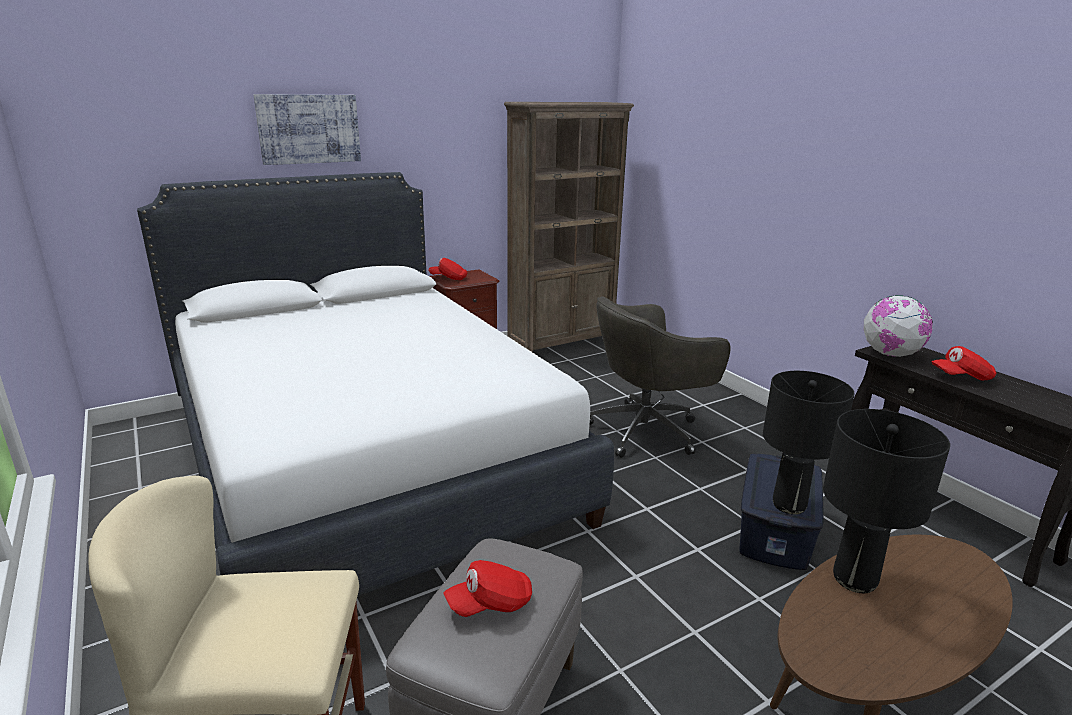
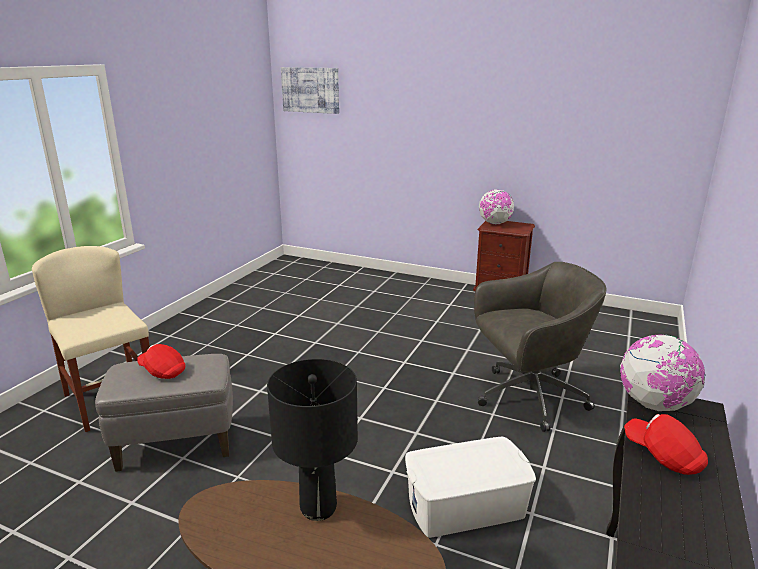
camera: 55 degrees right, 0 degrees up
(309, 129) = (416, 95): picture -> picture (310, 90)
(366, 461) = (340, 321): white bed -> none
(449, 278) = (495, 223): red cap -> globe
(562, 343) = (602, 315): brown bookcase -> none
(647, 430) = (528, 397): grey office chair -> grey office chair turned 135 degrees clockwise
(776, 530) = (466, 506): blue storage box -> white storage box
(788, 505) = (440, 474): black table lamp -> none

